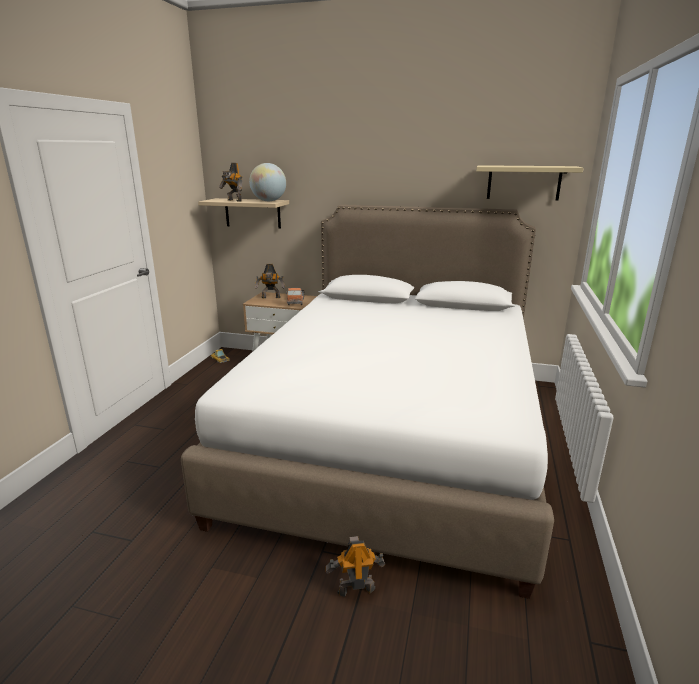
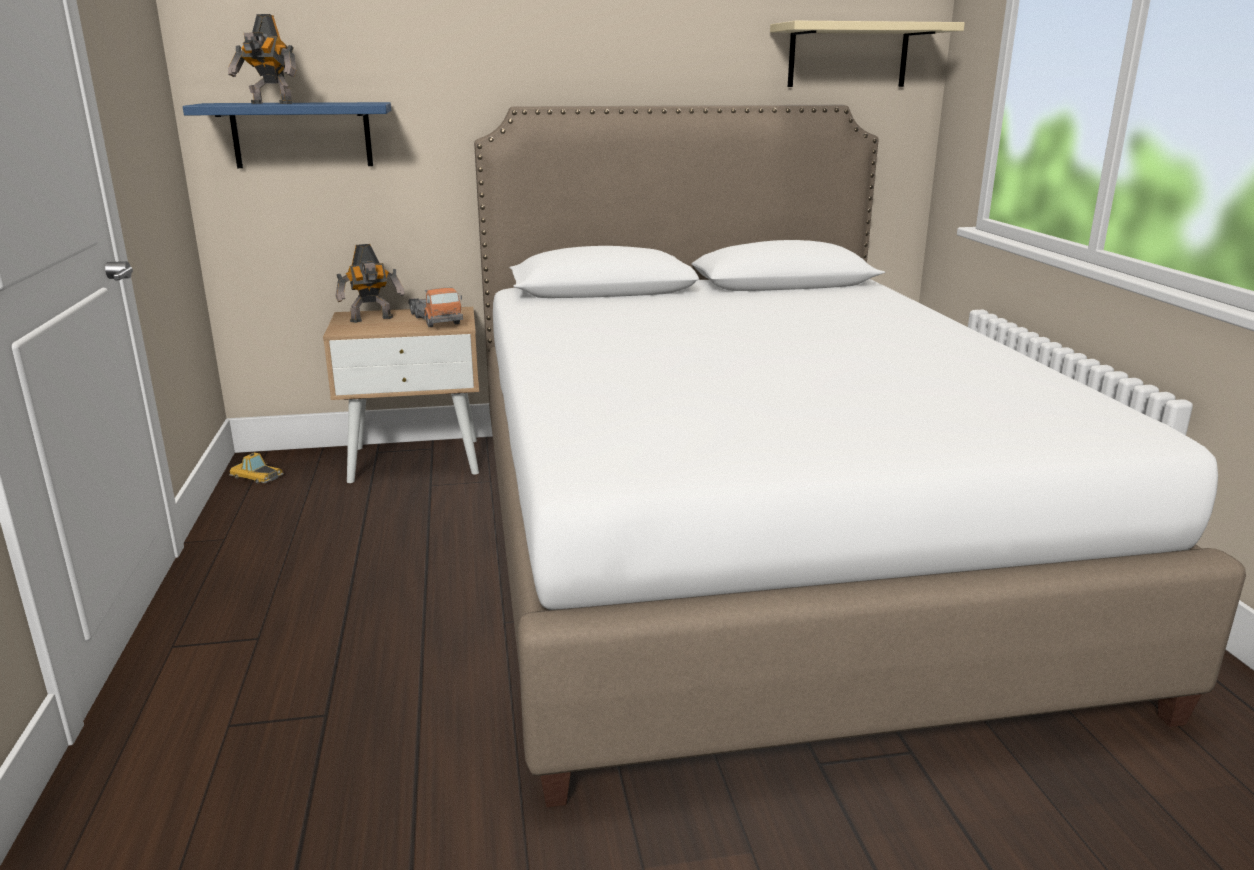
camera: 25 degrees left, 0 degrees up
(252, 213) = (302, 135): beige shelf -> blue shelf
(269, 201) = (355, 103): globe -> none
(355, 589) = (938, 806): toy robot -> none

